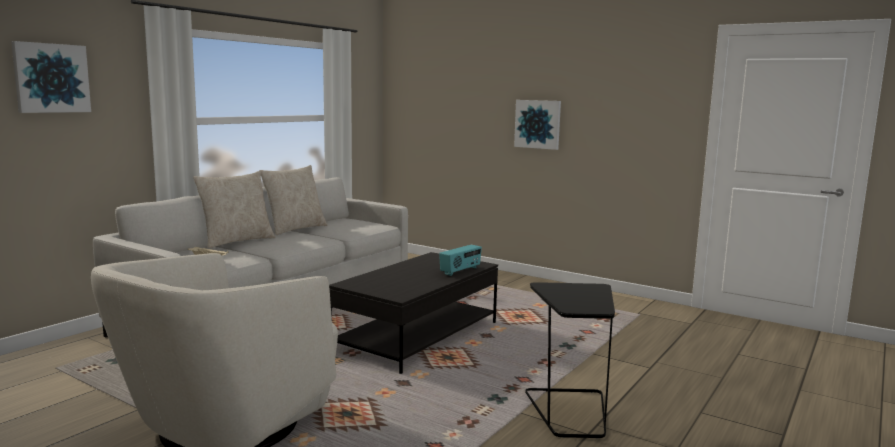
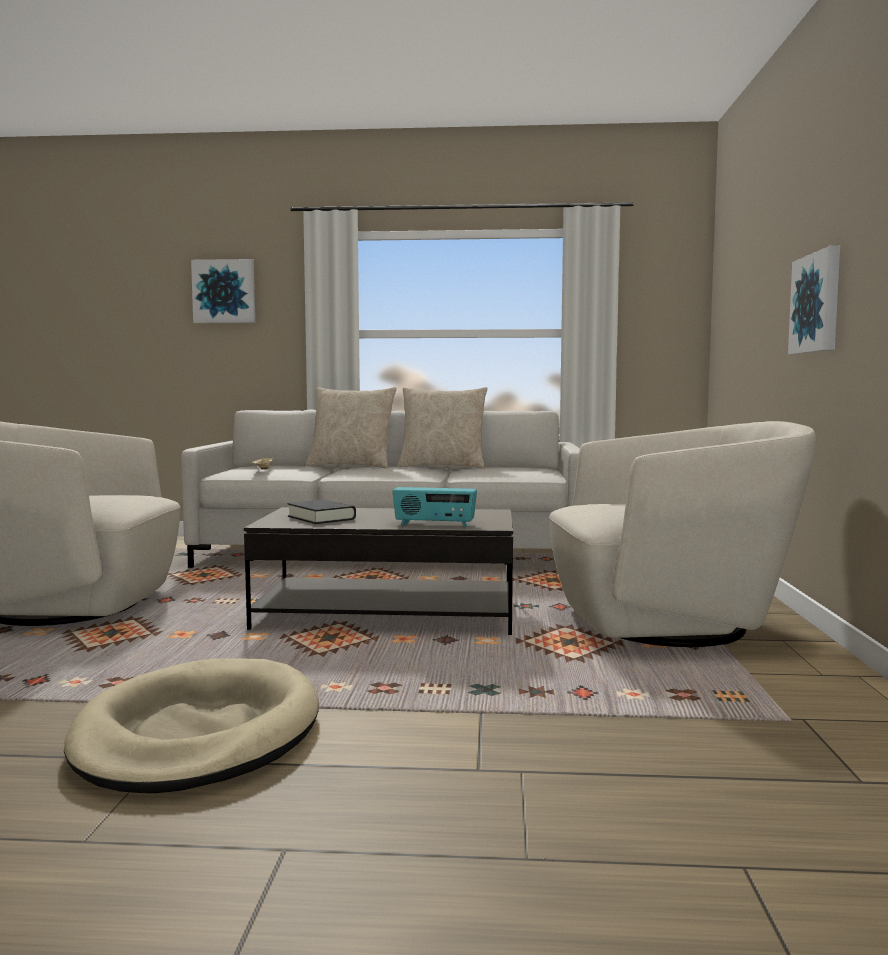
camera: 60 degrees right, 5 degrees down
(396, 284) = (321, 518): none -> black book
(515, 295) = (670, 625): none -> beige armchair
(570, 411) = (198, 734): black side table -> beige dog bed

